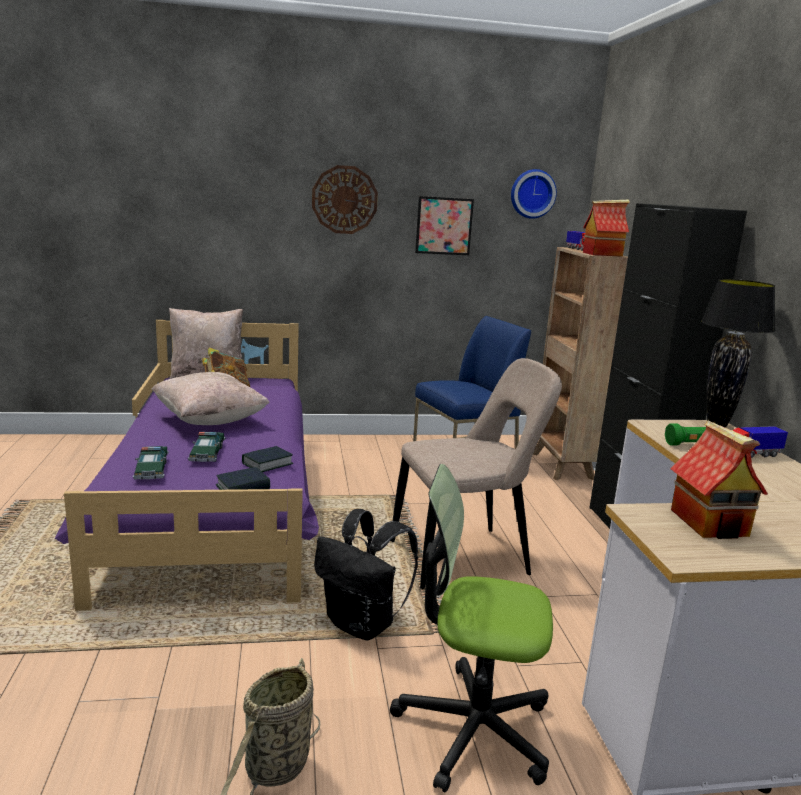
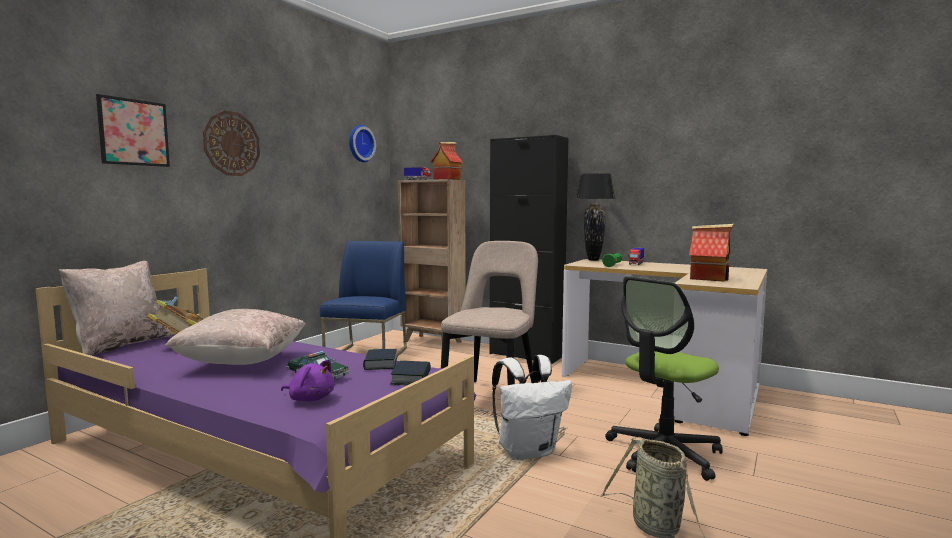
camera: 50 degrees left, 10 degrees down
(152, 470) = (310, 399): toy car -> purple plush toy
(363, 625) = (528, 451): black backpack -> white backpack
(444, 226) = (308, 168): picture -> picture (134, 132)

